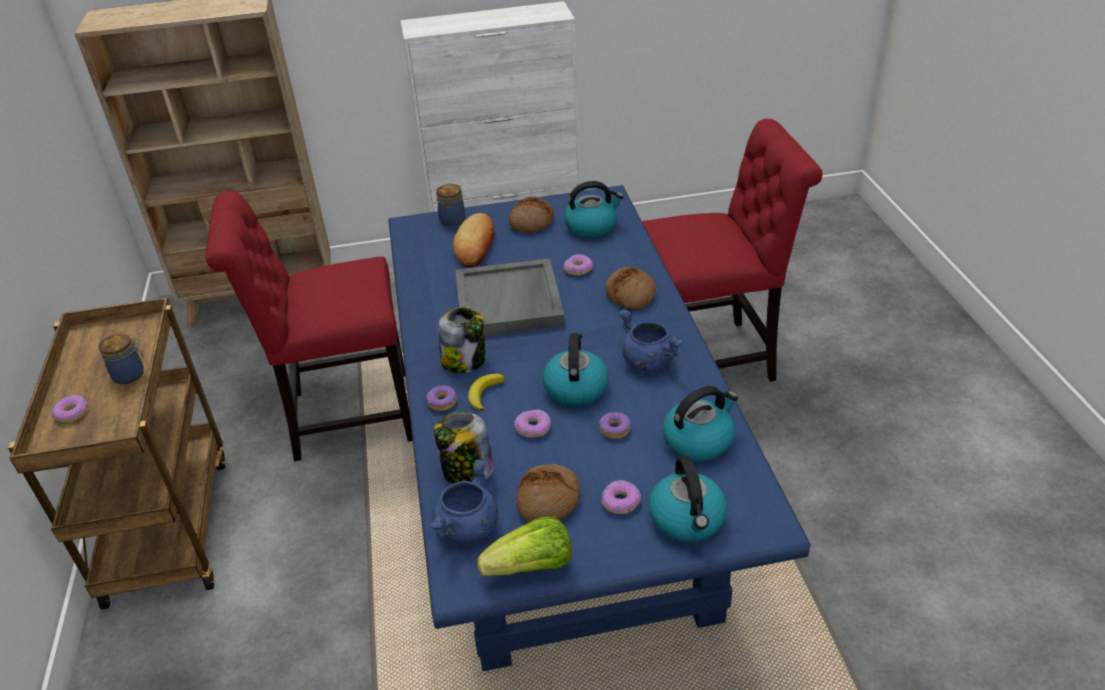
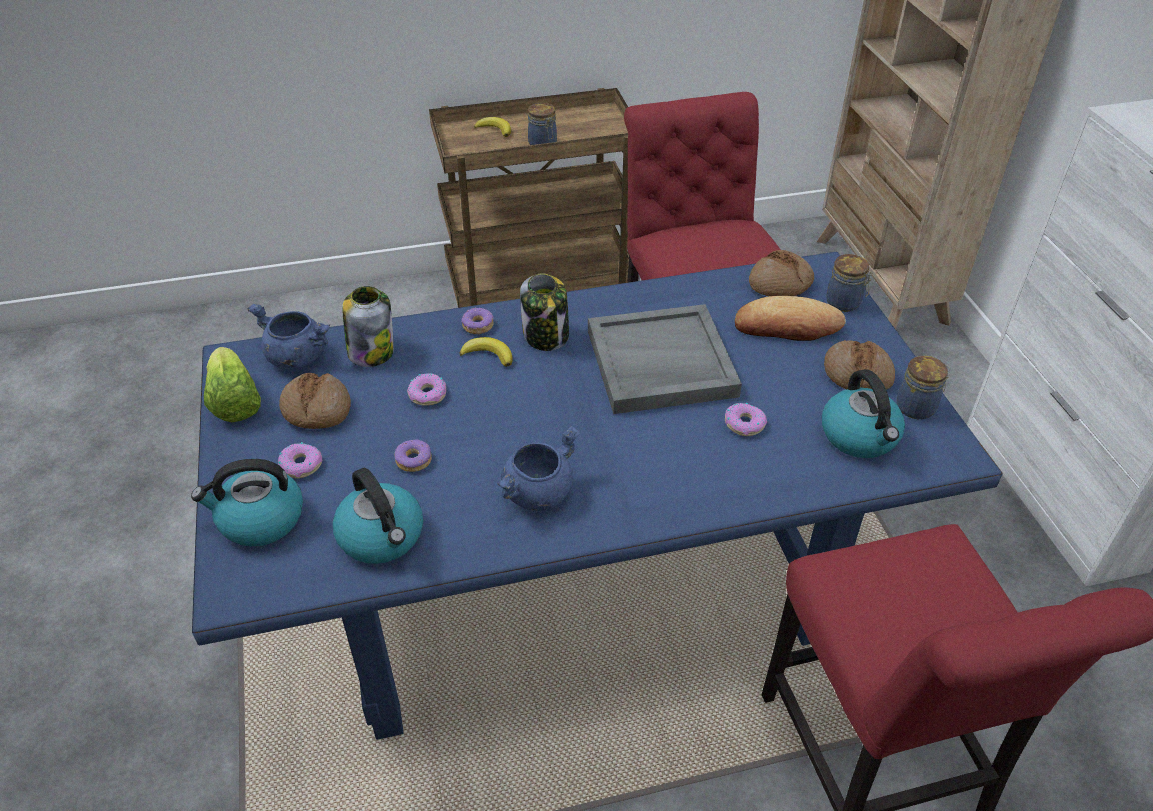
camera: 85 degrees right, 5 degrees up
(72, 413) = (495, 129): donut -> banana
(565, 204) = (917, 407): none -> jar
(575, 387) = (491, 426): kettle -> none
(630, 294) = (686, 478): bread -> bread (780, 284)

